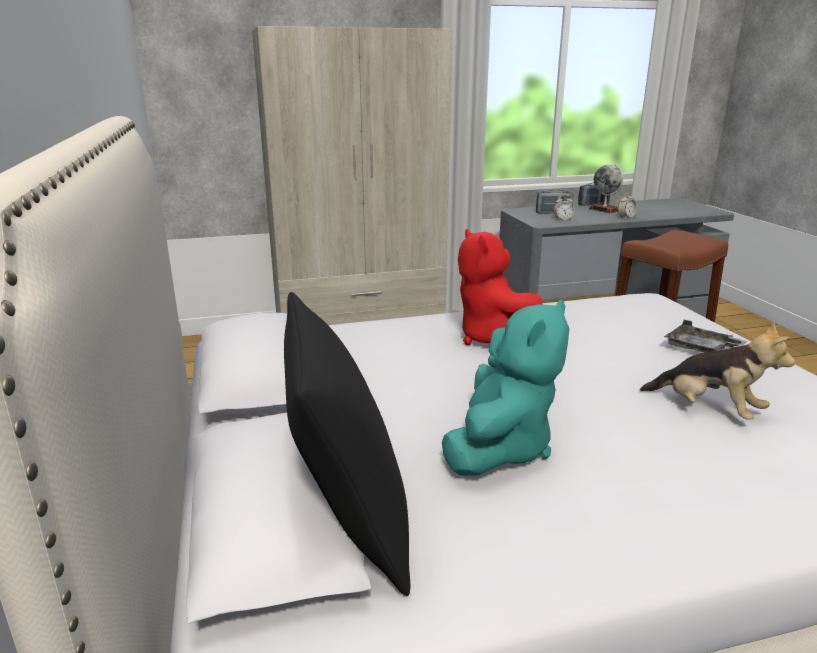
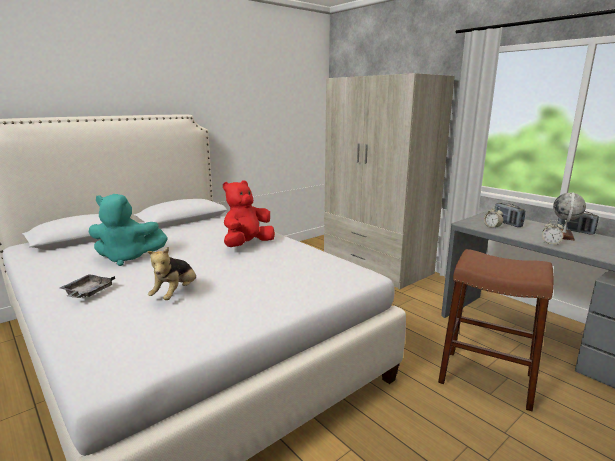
camera: 65 degrees right, 5 degrees down
(348, 519) = (78, 245): black pillow -> none
(700, 348) = (271, 291): grey tray -> grey tray (87, 292)

